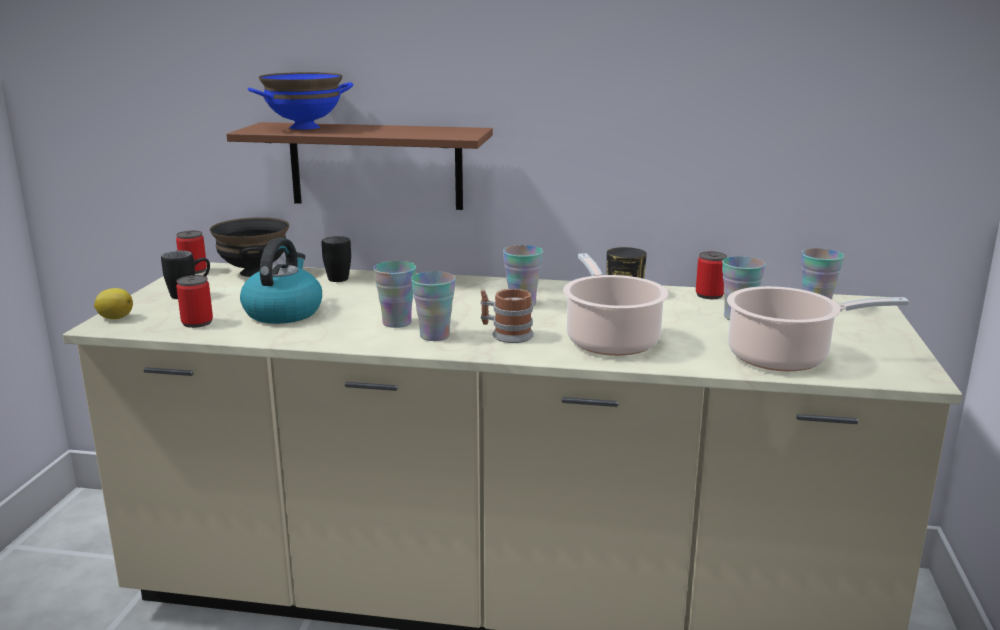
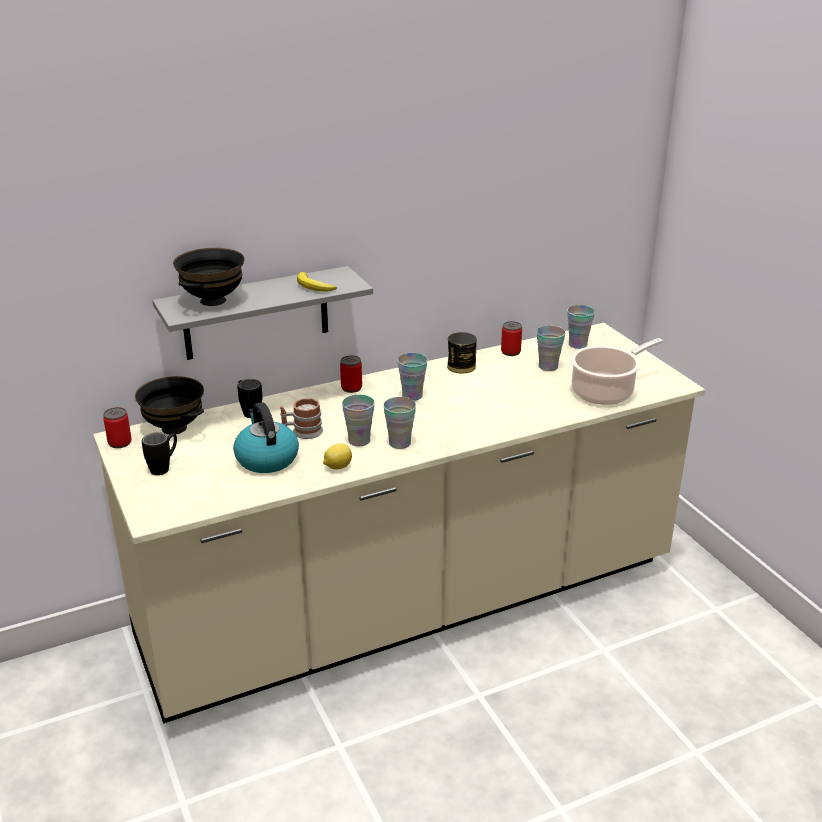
camera: 35 degrees left, 10 degrees up
(115, 318) = (147, 509): lemon -> lemon (337, 467)
(197, 322) = (220, 490): can -> can (351, 388)
(304, 127) = (213, 301): blue bowl -> black bowl
(376, 166) = (256, 313): brown shelf -> grey shelf
(419, 132) = (313, 286): none -> banana
(506, 334) = (440, 426): mug -> mug (302, 432)
(610, 339) = (503, 410): cooking pot -> none

